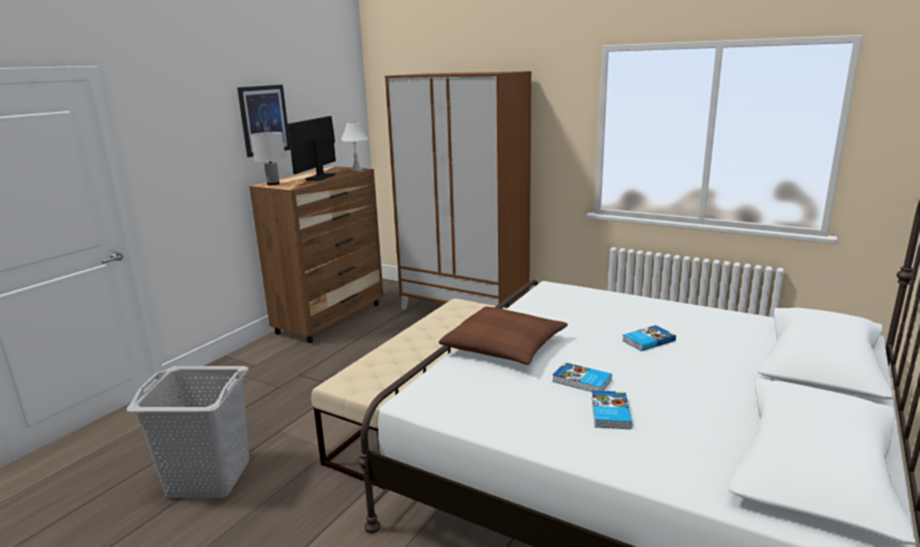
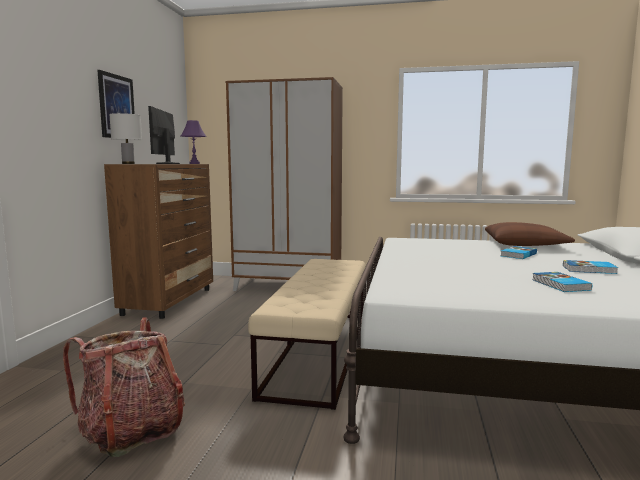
camera: 20 degrees left, 10 degrees down
(208, 477) = (132, 431): grey laundry basket -> backpack
(357, 170) = (194, 163): white table lamp -> purple table lamp
(504, 347) = (418, 264): brown pillow -> brown pillow (525, 244)
(581, 381) = (509, 274): book -> book (589, 270)

